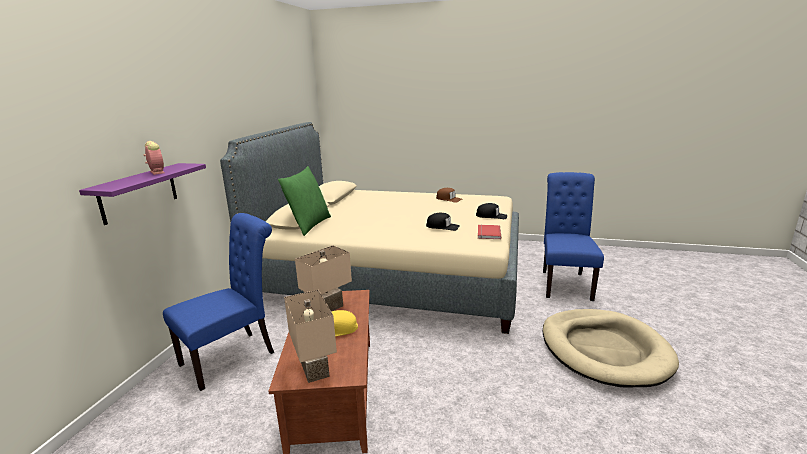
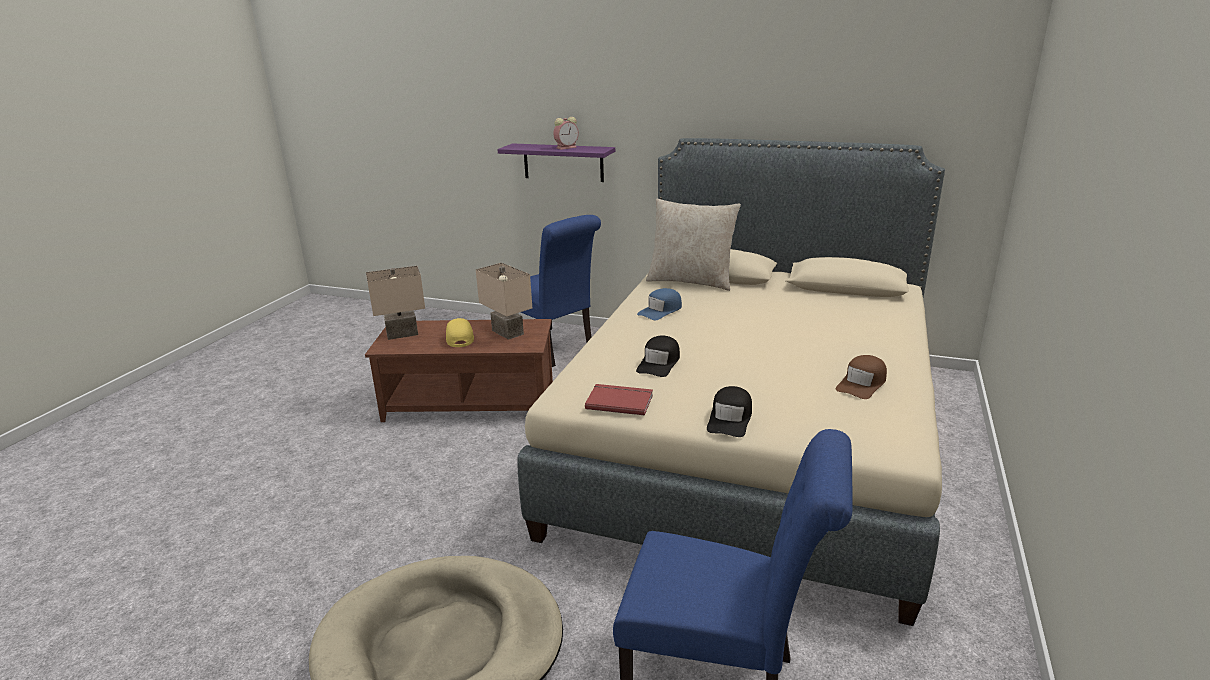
camera: 95 degrees right, 5 degrees up
(309, 225) = (691, 281): green pillow -> beige pillow
(361, 230) = (660, 311): none -> blue cap

